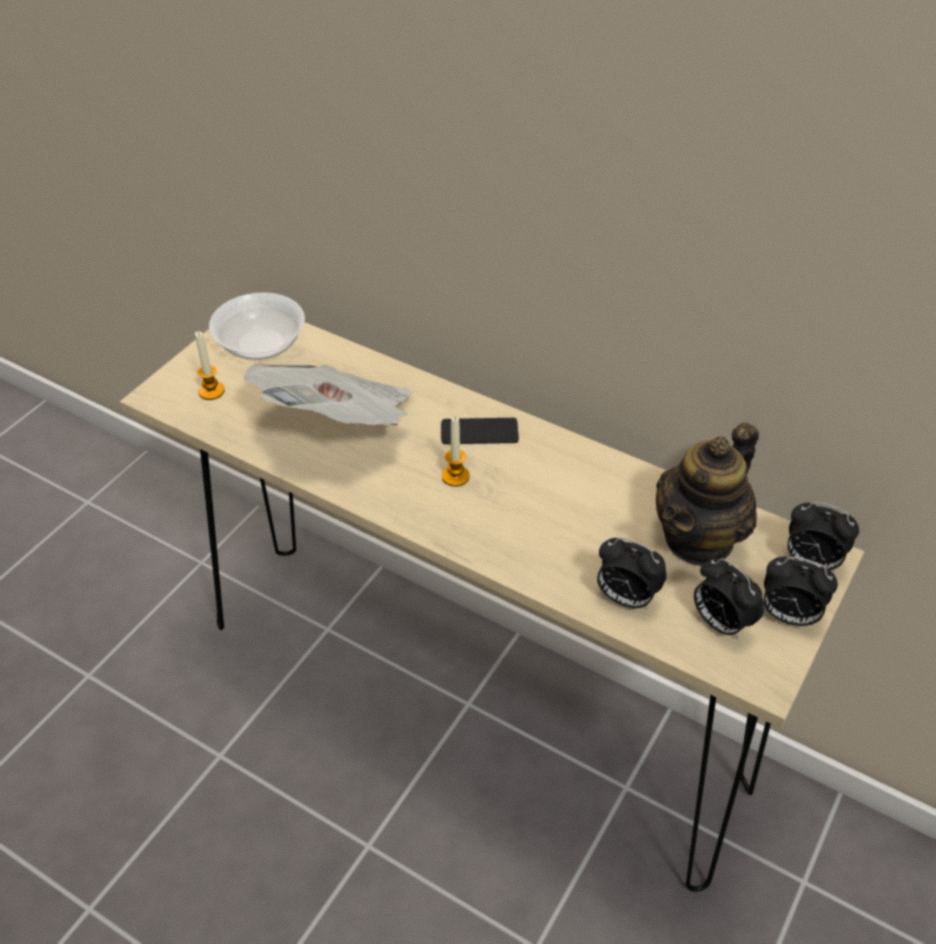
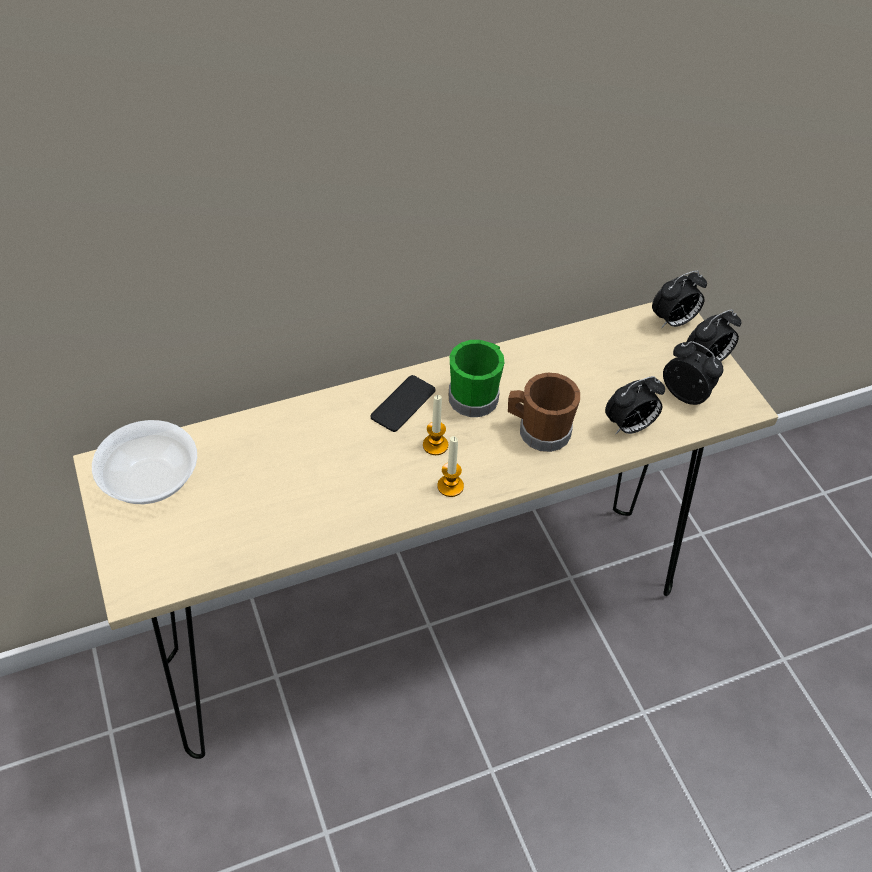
camera: 55 degrees left, 5 degrees up
(211, 391) = (173, 546): candle -> candle (450, 486)
(339, 424) = (307, 481): newspaper -> none
(542, 471) = (476, 394): none -> green mug
(546, 534) = (538, 431): none -> brown mug
(699, 539) = (610, 358): teapot -> none
(720, 622) = (686, 395): alarm clock -> alarm clock turned 135 degrees counterclockwise

